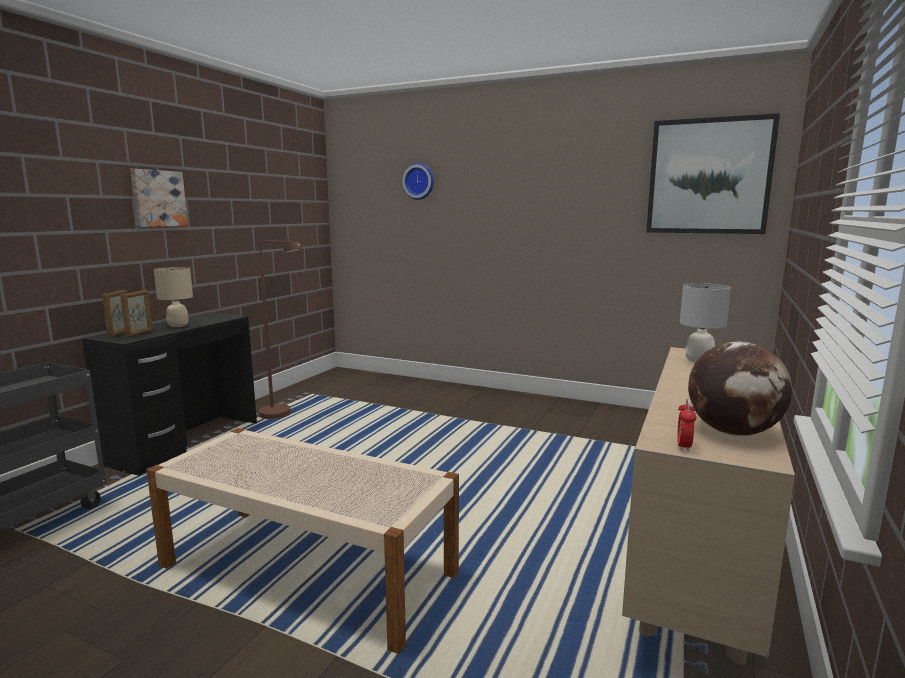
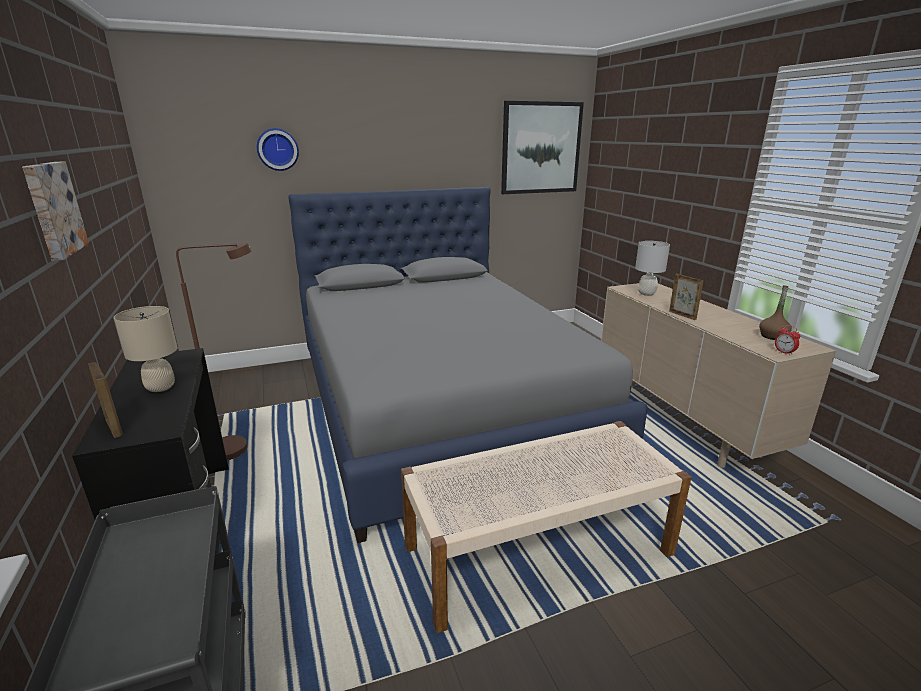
camera: 45 degrees left, 10 degrees up
(140, 333) = (147, 416): picture frame -> picture frame (682, 315)
(454, 441) = (440, 404): none -> grey bed
(733, 432) = (772, 336): globe -> brown bottle

